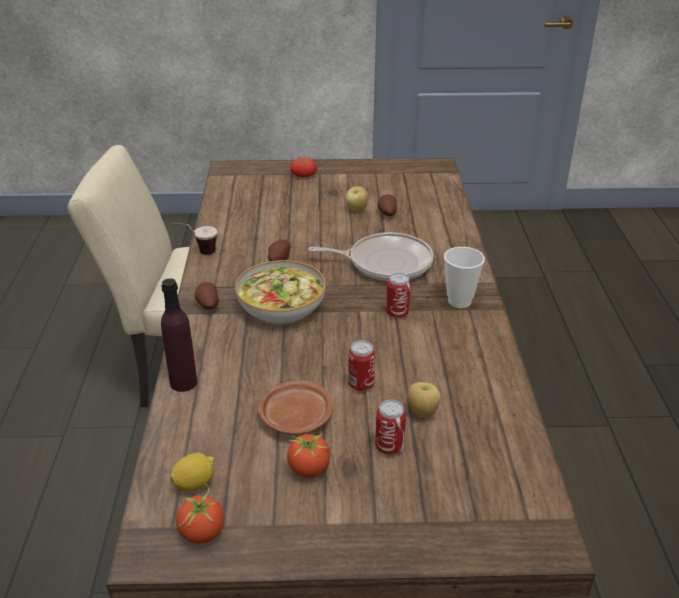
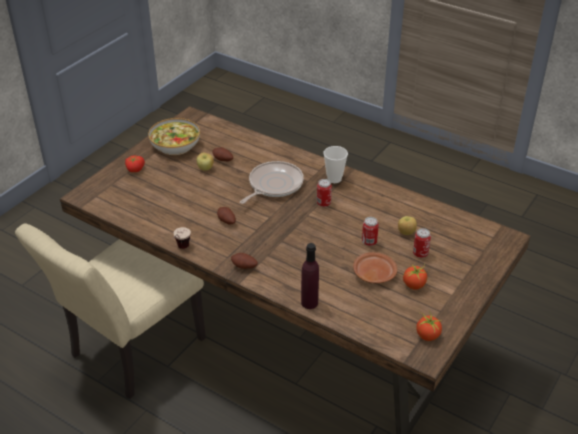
camera: 55 degrees left, 5 degrees up
(195, 484) = (393, 326): lemon -> none
(281, 307) = (275, 240): bowl -> bowl (175, 145)

